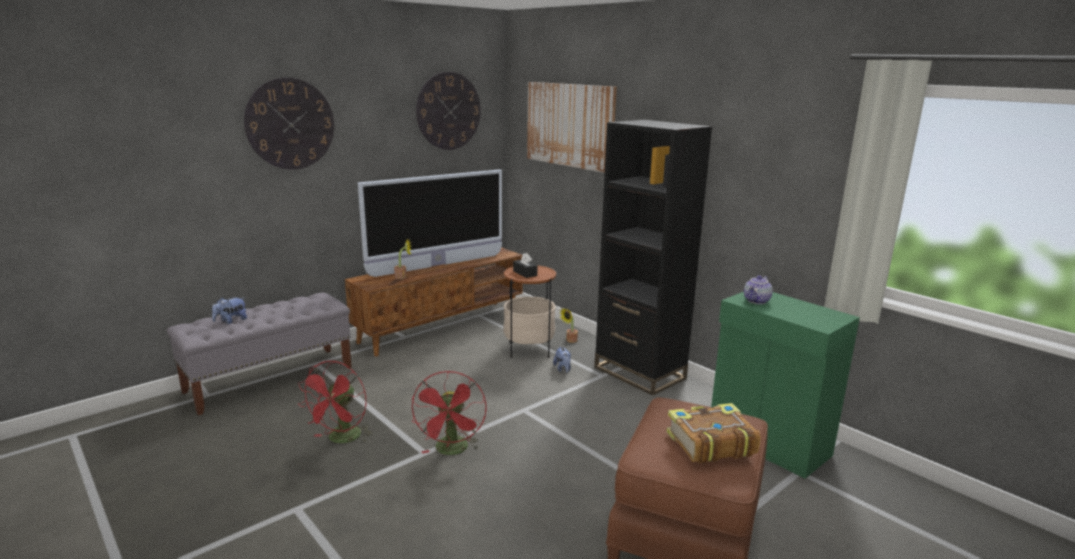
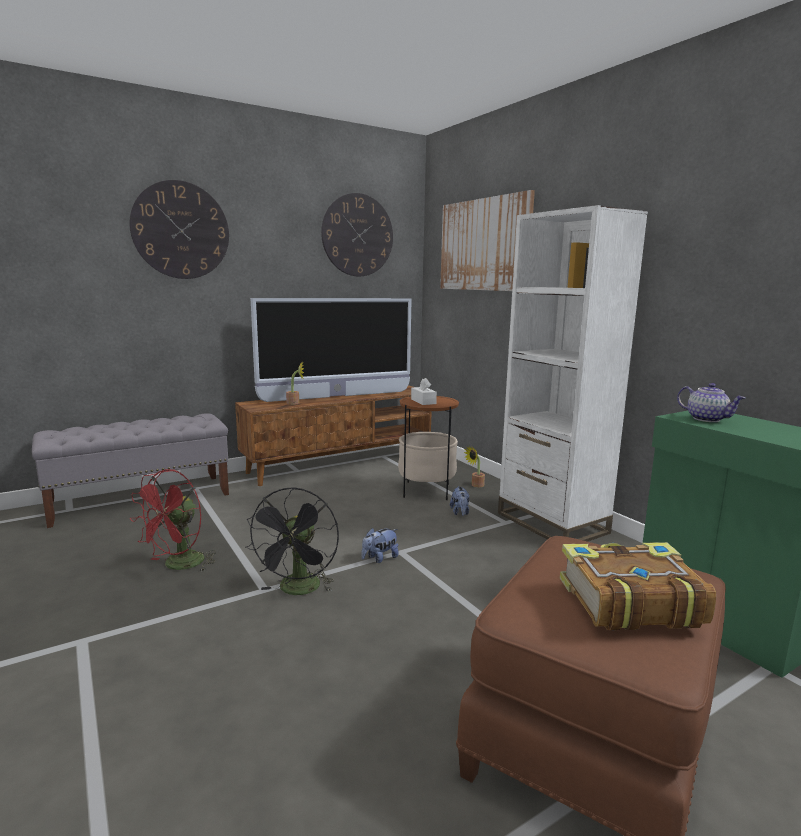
camera: 10 degrees right, 5 degrees down
(231, 321) = (97, 430): plush toy -> plush toy (379, 558)
(452, 451) = (298, 590): red fan -> black fan
(525, 273) = (423, 401): black tissue box -> white tissue box
(639, 373) = (551, 523): black bookcase -> white bookcase
(757, 301) = (707, 419): teapot -> teapot turned 90 degrees counterclockwise

